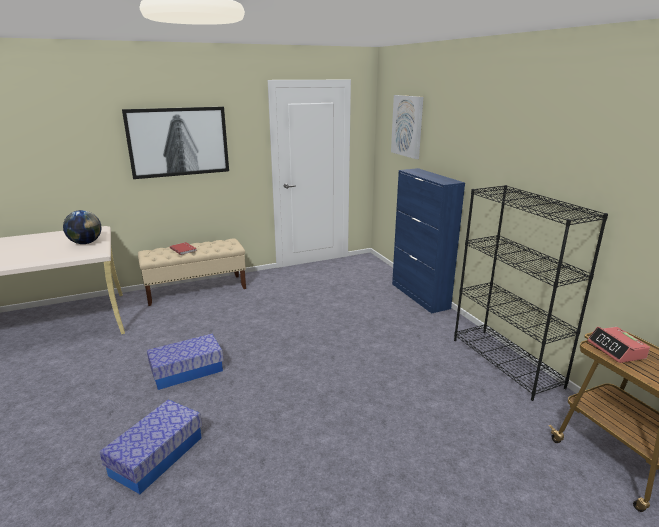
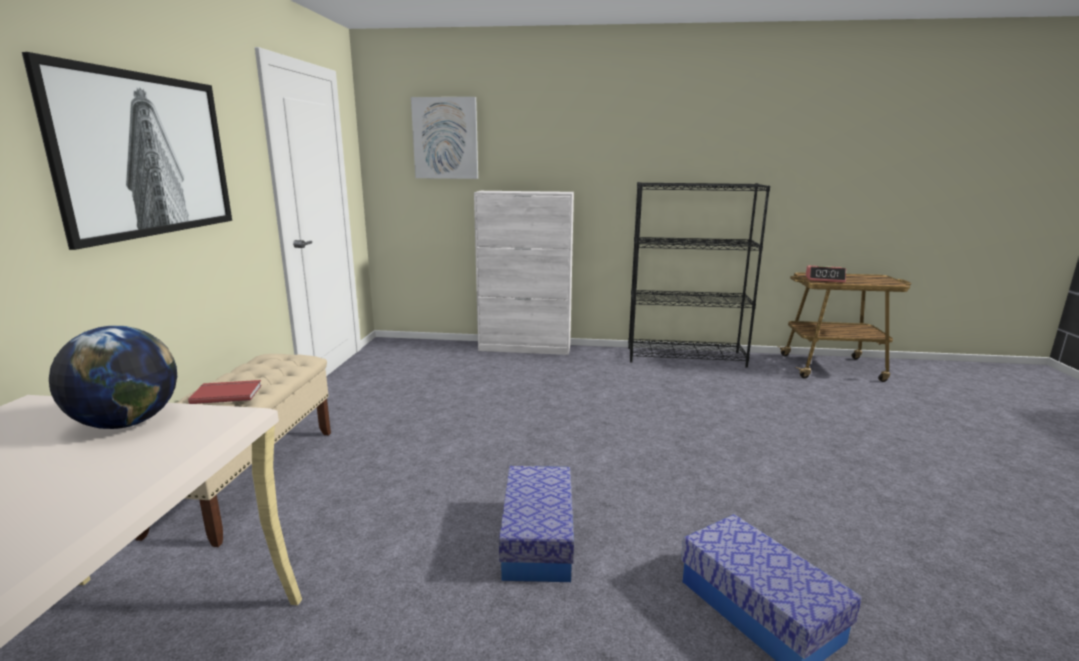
camera: 60 degrees left, 5 degrees down
(420, 296) = (525, 348): blue cabinet -> white cabinet

